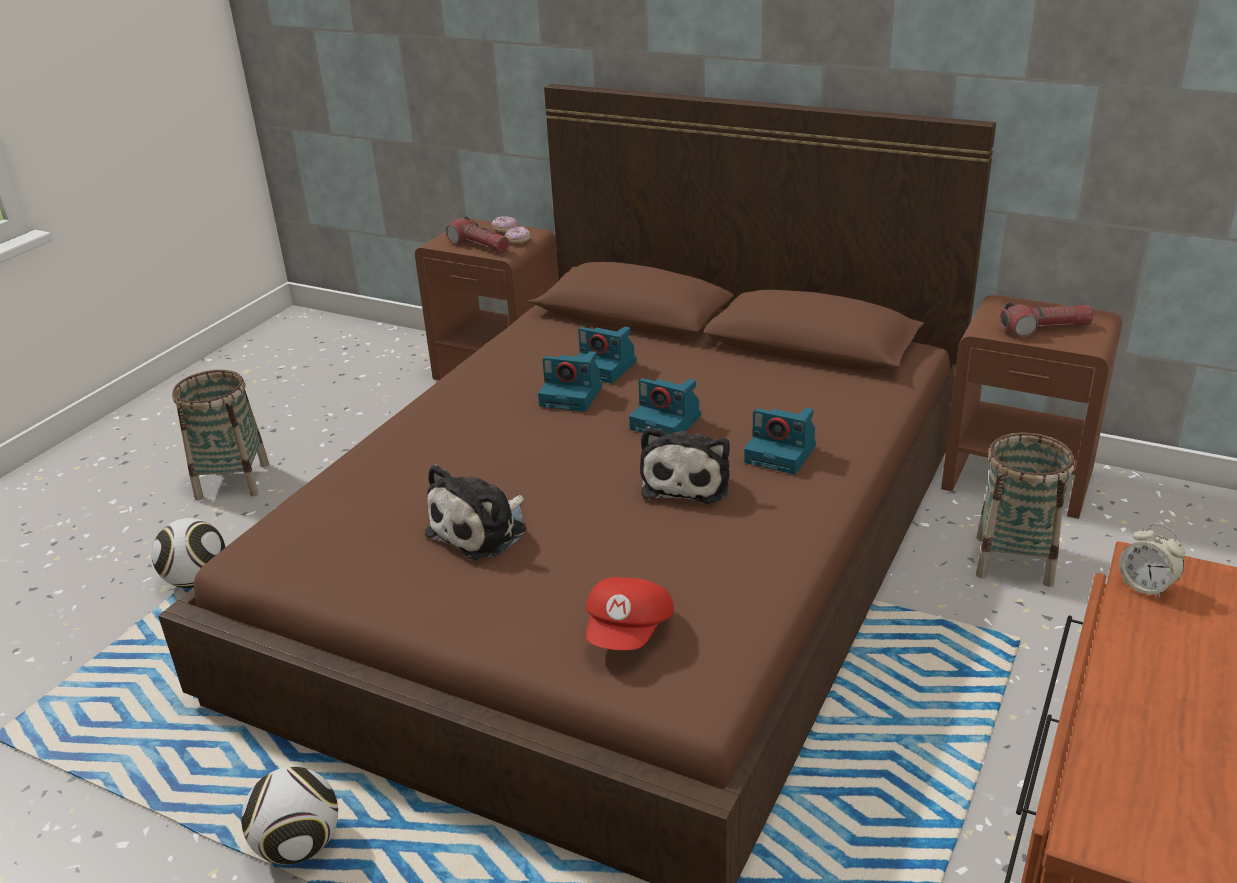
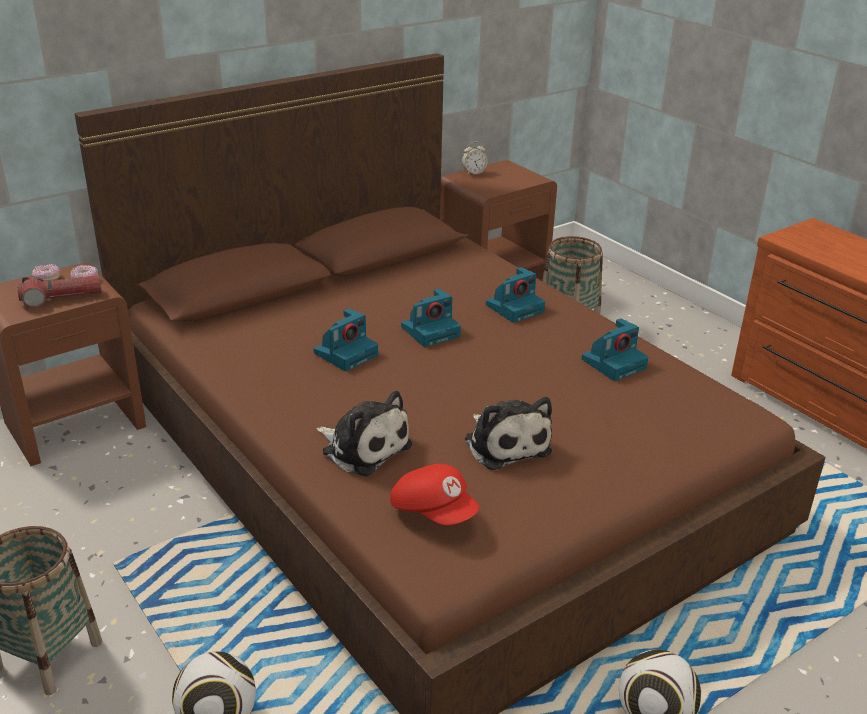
camera: 65 degrees left, 0 degrees up
(606, 367) = (316, 328): camera -> camera (614, 363)
(629, 632) = (675, 420): red cap -> red cap (434, 511)
(687, 481) = (516, 348): plush toy -> plush toy (363, 447)
(1044, 329) = (506, 179): flashlight -> none
(1146, 586) = (802, 245): alarm clock -> alarm clock (473, 173)

